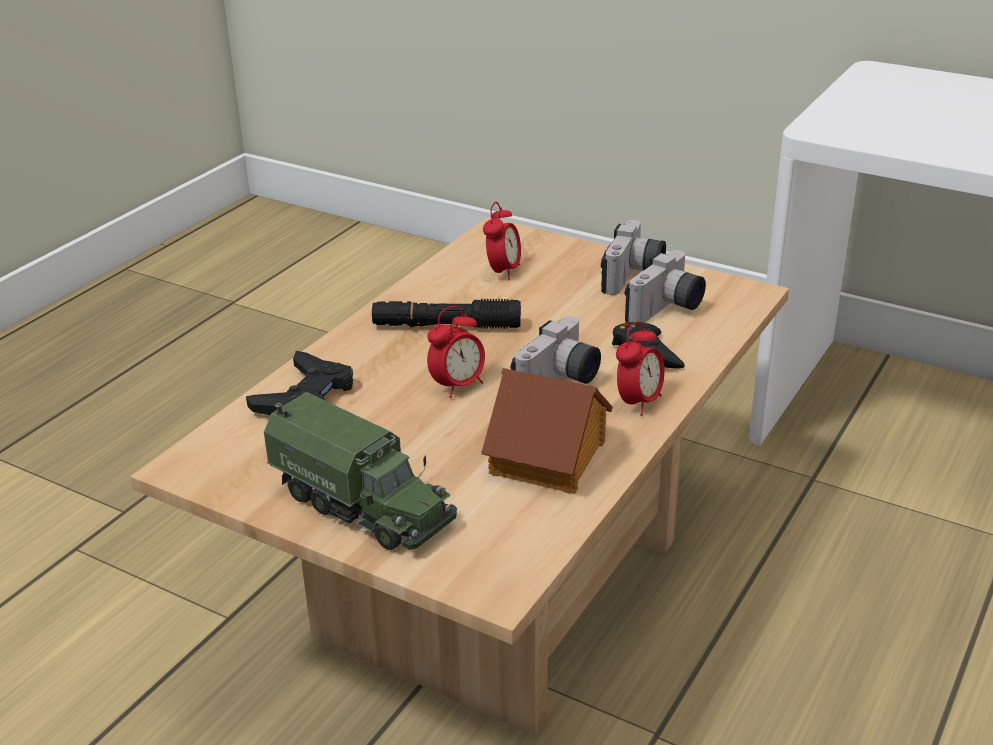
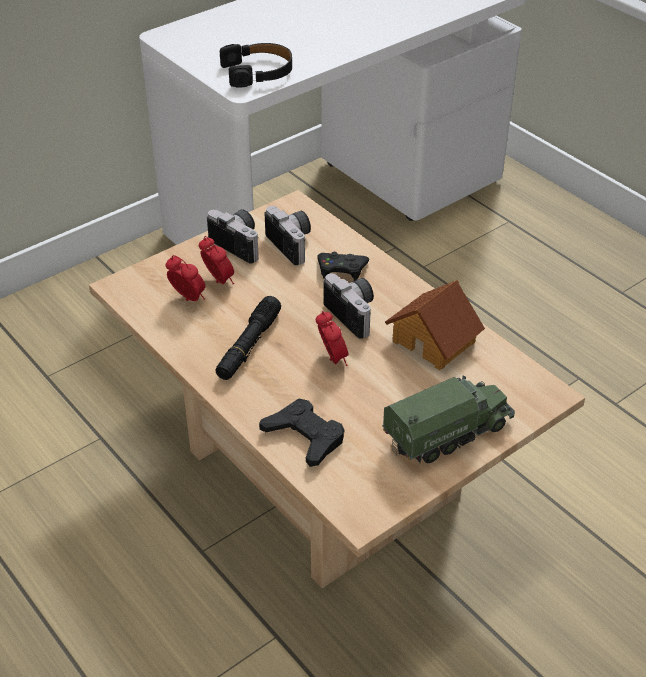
camera: 70 degrees left, 10 degrees up
(638, 402) = (395, 289): alarm clock -> alarm clock (218, 281)
(872, 130) = (258, 72): none -> black headphones

